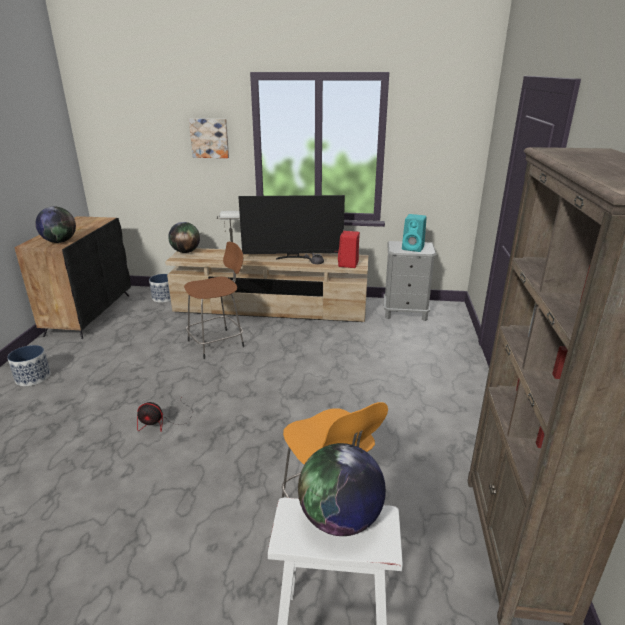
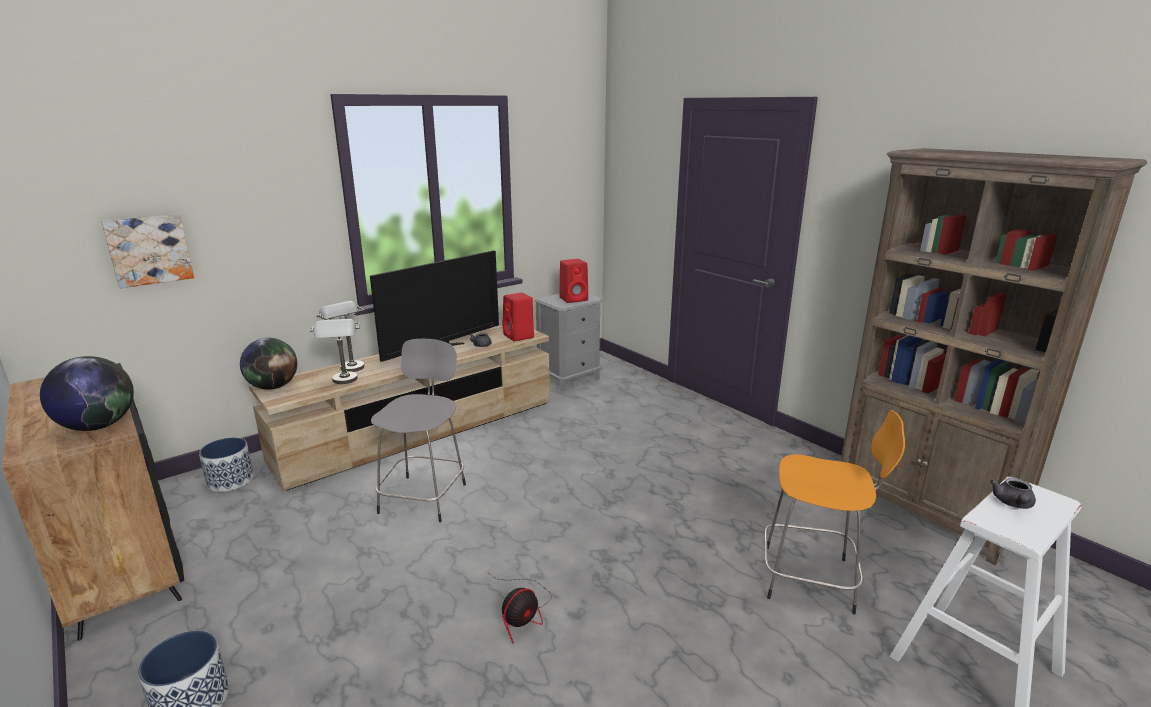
camera: 45 degrees left, 5 degrees down
(209, 138) = (272, 197): picture -> picture (149, 250)
(214, 260) = (345, 382): none -> grey table lamp
(218, 343) = (424, 496): brown stool -> grey stool
(340, 519) = (1013, 504): globe -> grey teapot
(413, 248) = (574, 299): turquoise speaker -> red speaker

